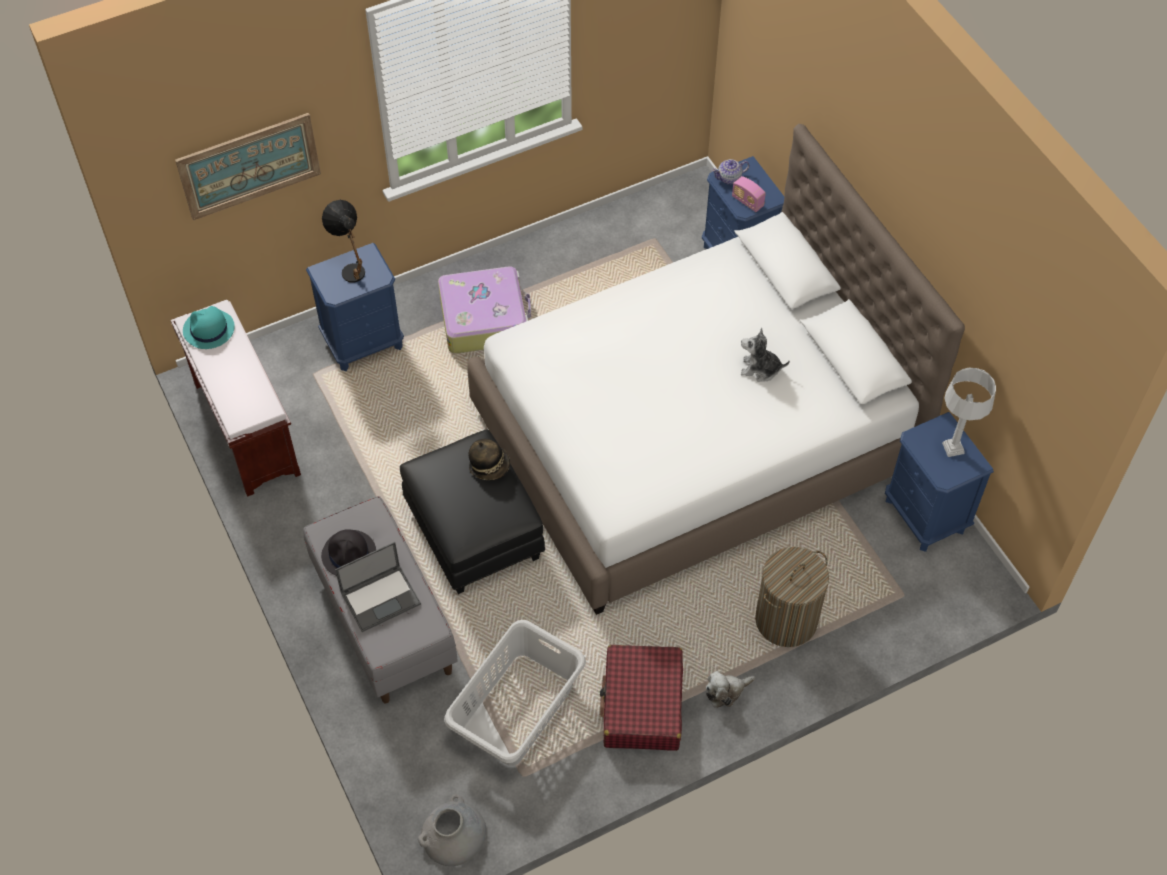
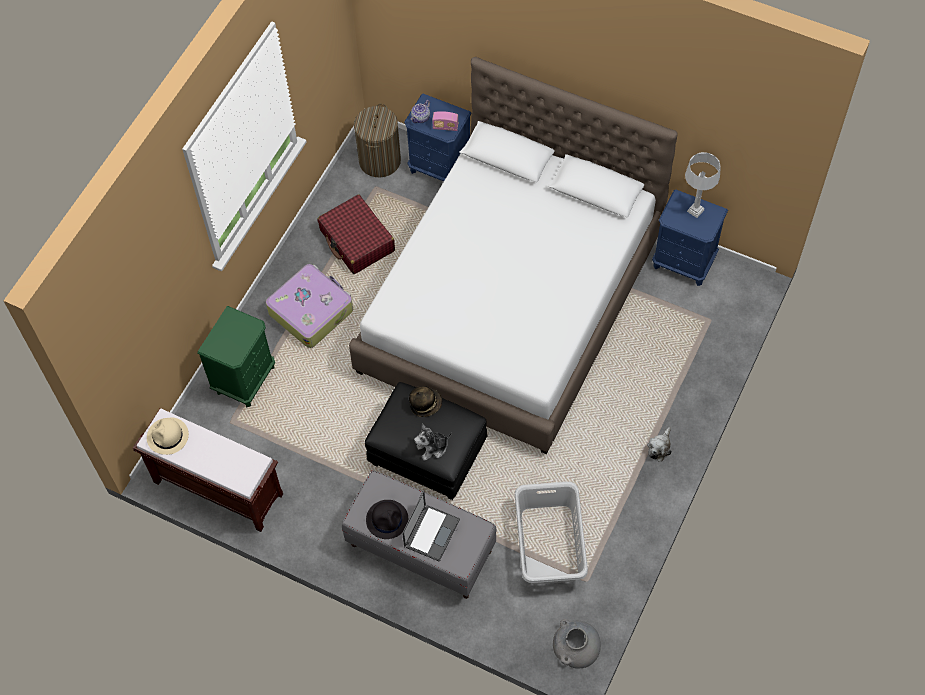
camera: 35 degrees left, 5 degrees up
(208, 329) = (168, 436): turquoise hat -> beige hat
(249, 165) = (145, 305): picture -> none
(351, 266) = (227, 331): black table lamp -> none
(364, 342) = (245, 379): blue nightstand -> green nightstand
(642, 705) = (619, 490): red suitcase -> red suitcase (357, 241)
(760, 369) = (547, 233): plush toy -> plush toy (433, 447)
(786, 620) = (657, 380): laundry basket -> laundry basket (379, 161)

